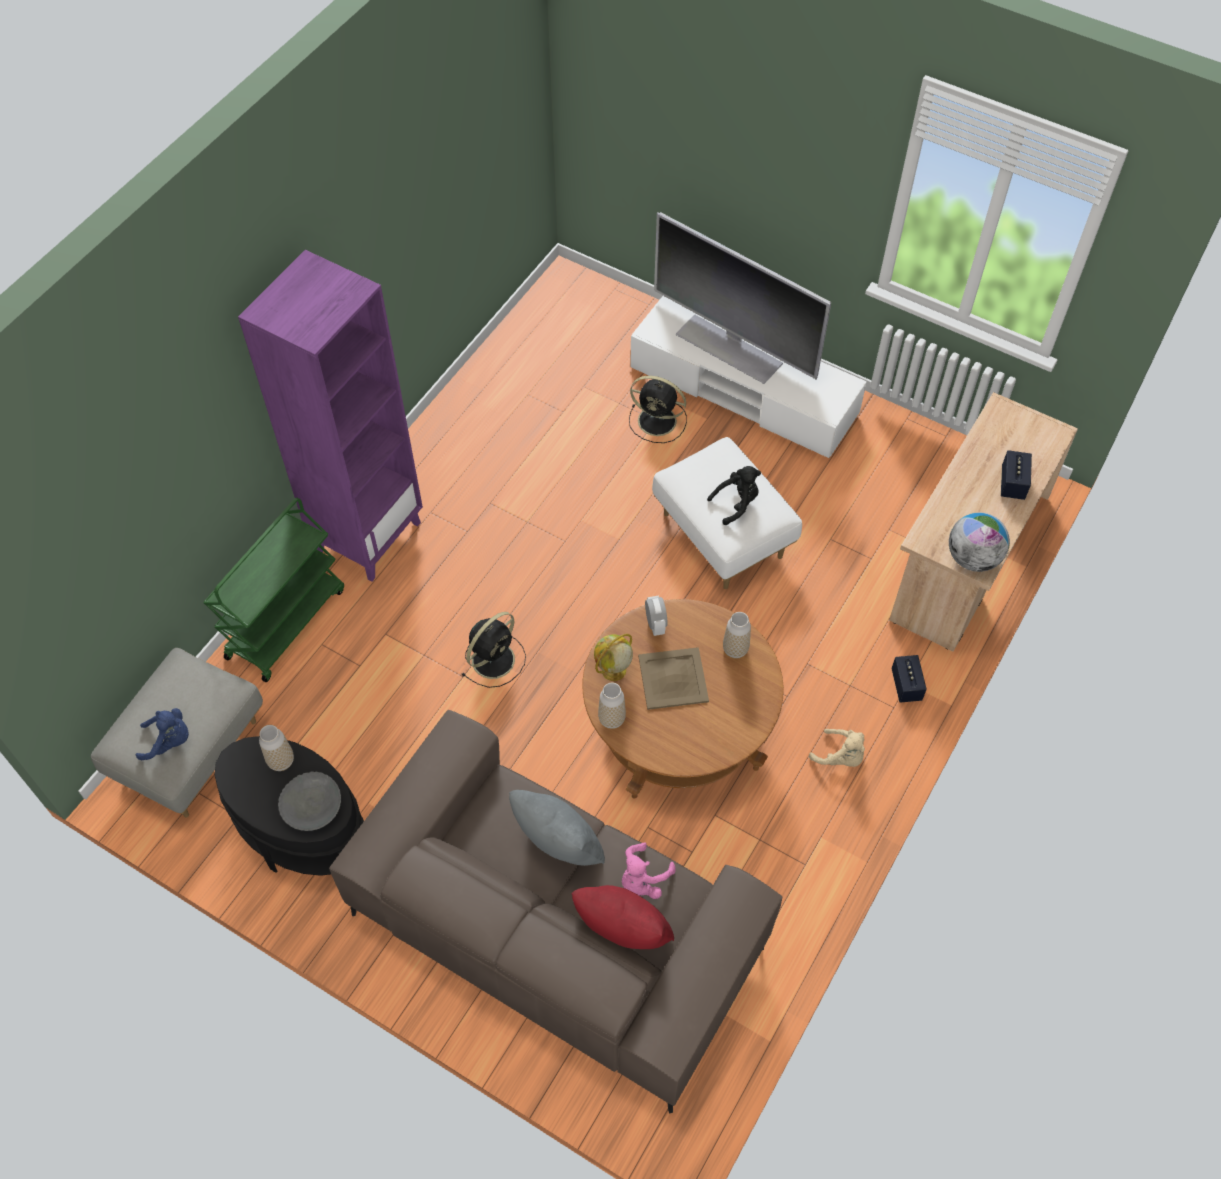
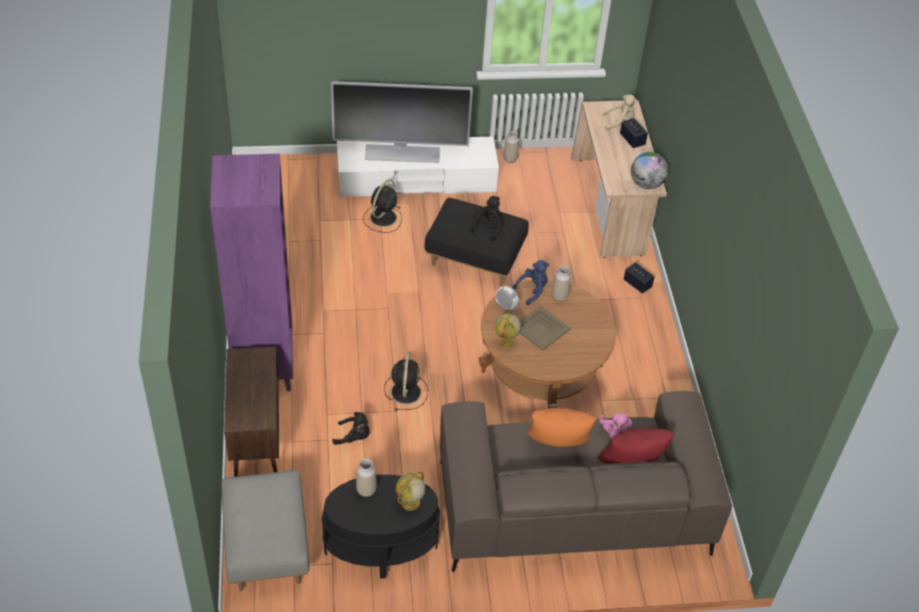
camera: 40 degrees left, 10 degrees down
(169, 741) = (276, 527): blue plush toy -> blue plush toy (532, 290)
(286, 622) = (257, 442): green cart -> brown cabinet
(313, 808) = (410, 503): grey bowl -> globe
(390, 680) = (354, 437): none -> black plush toy
(558, 845) = (557, 445): grey pillow -> orange pillow
(611, 719) = (528, 365): vase -> vase (510, 159)
(659, 421) = (382, 218): black fan -> black fan turned 135 degrees clockwise
(724, 535) = (475, 259): white ottoman -> black ottoman
(840, 757) = (637, 336): beige plush toy -> beige plush toy (619, 122)

